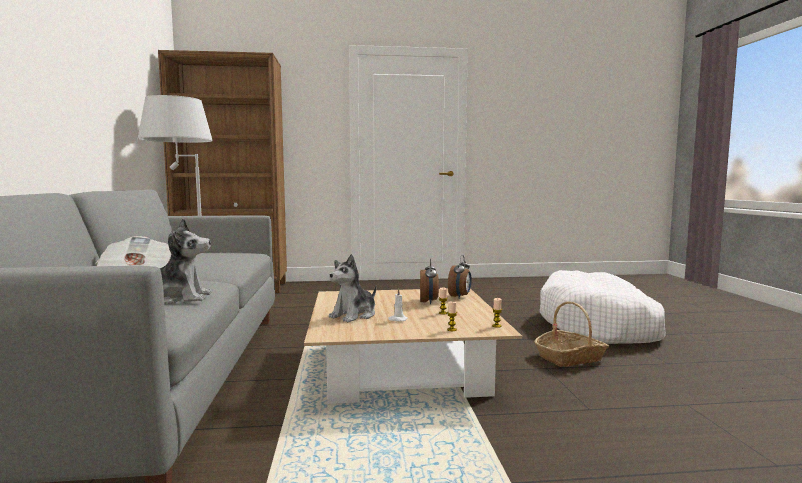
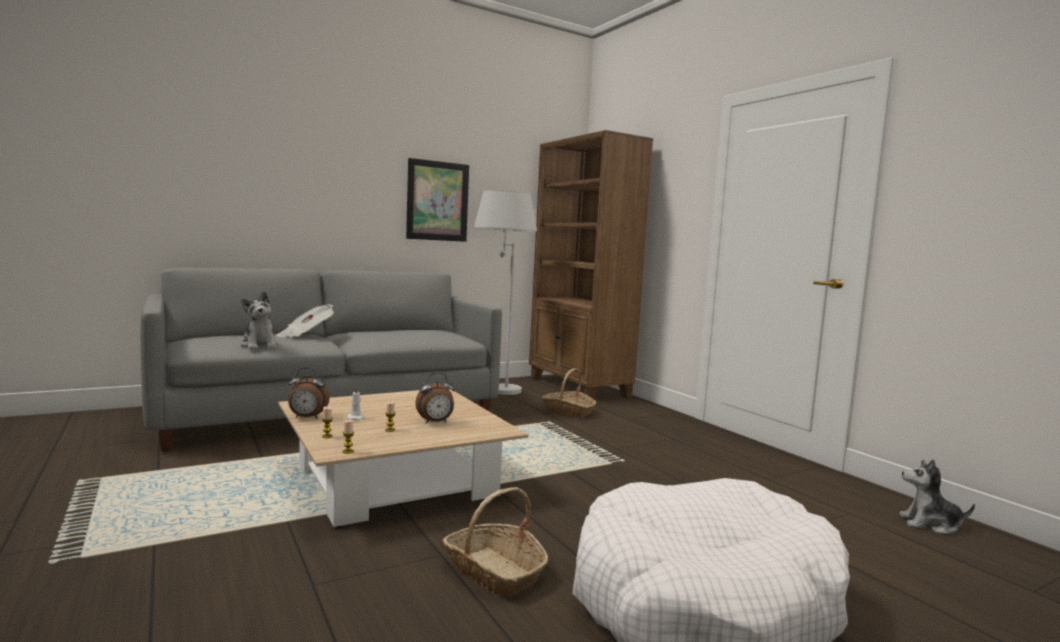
camera: 65 degrees right, 0 degrees up
(102, 102) = (437, 201): none -> picture
(295, 301) = (568, 411): none -> basket
(354, 315) = (364, 405): plush toy -> plush toy (930, 524)
(460, 296) = (472, 432): alarm clock -> alarm clock (307, 418)

